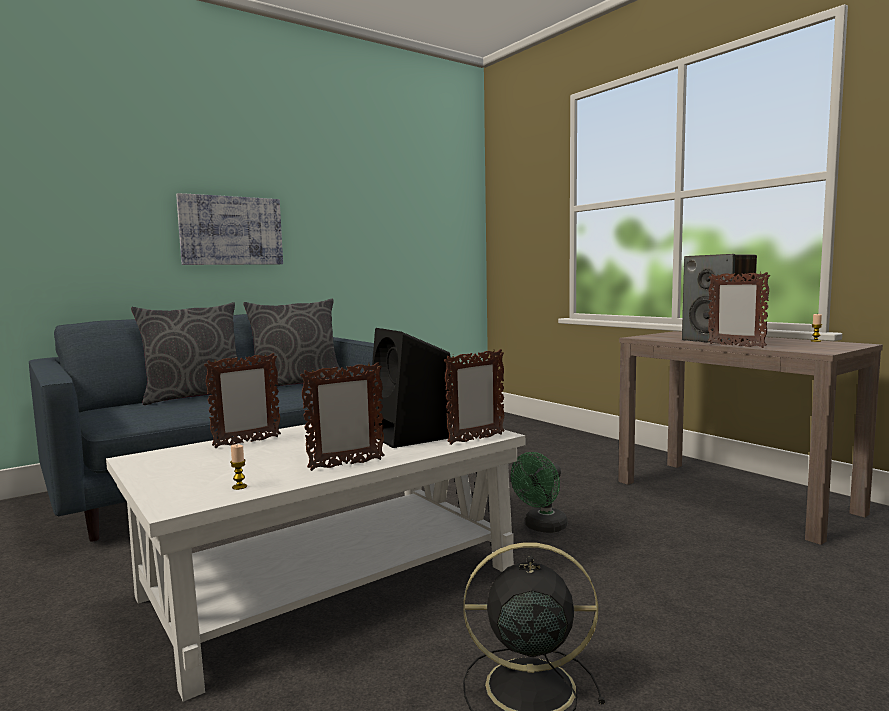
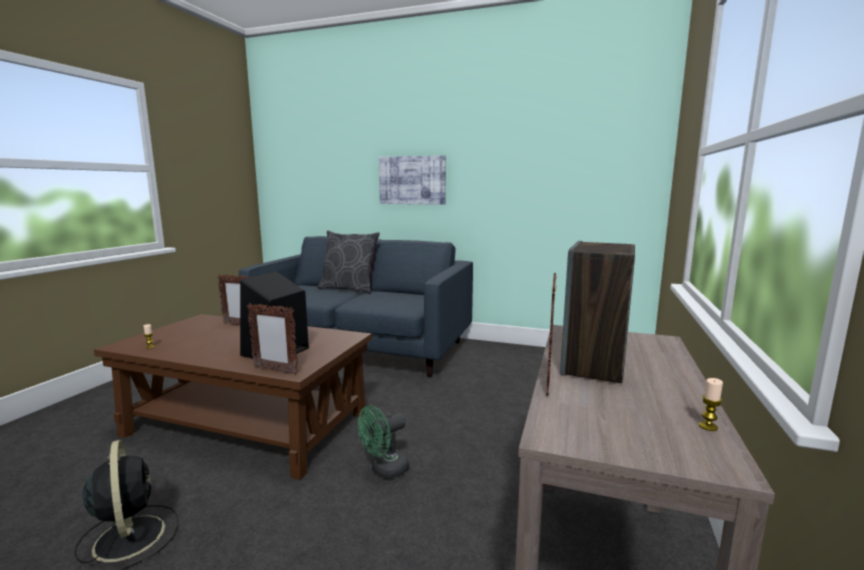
camera: 55 degrees right, 5 degrees up
(296, 384) = (408, 295): grey pillow -> none
(331, 581) = (249, 423): white coffee table -> brown coffee table
(346, 465) = (197, 355): picture frame -> none
(542, 527) = (384, 470): green fan -> green fan turned 45 degrees counterclockwise

